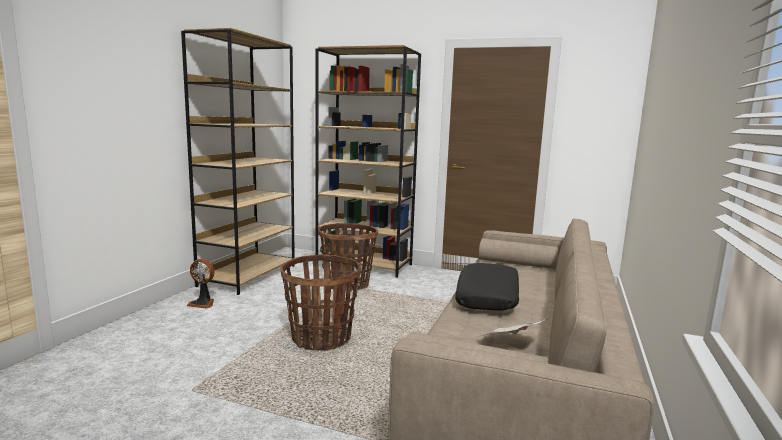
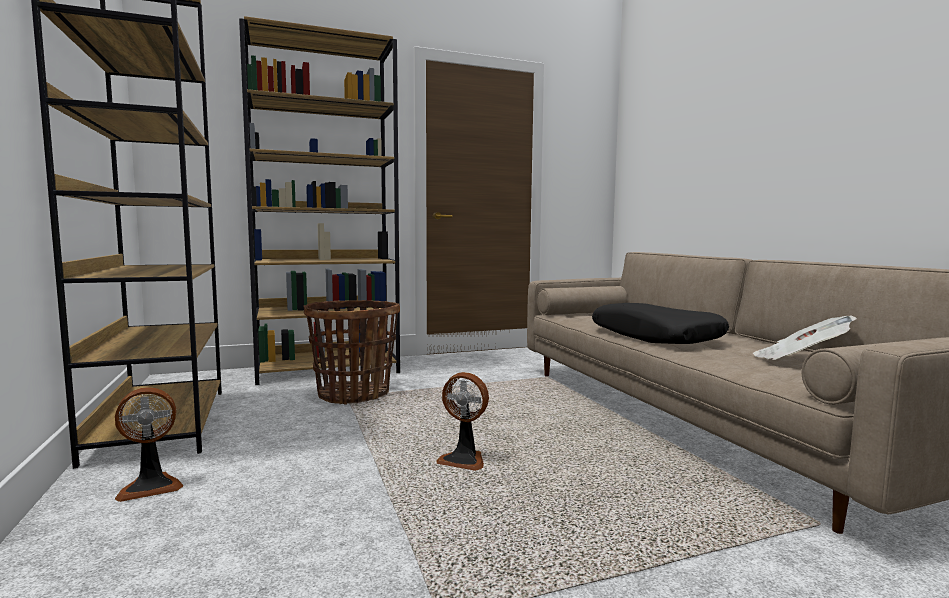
camera: 40 degrees left, 5 degrees down
(321, 338) = (464, 460): basket -> fan

